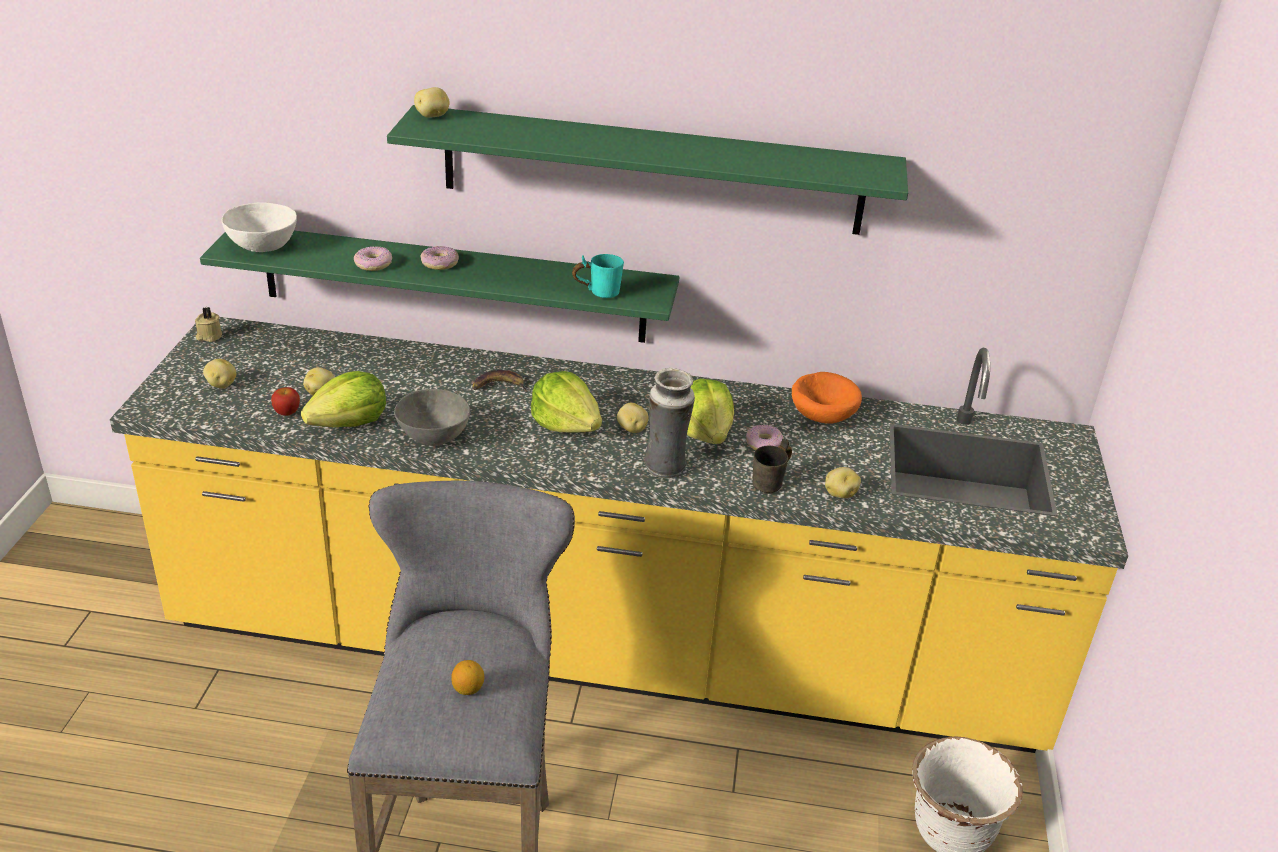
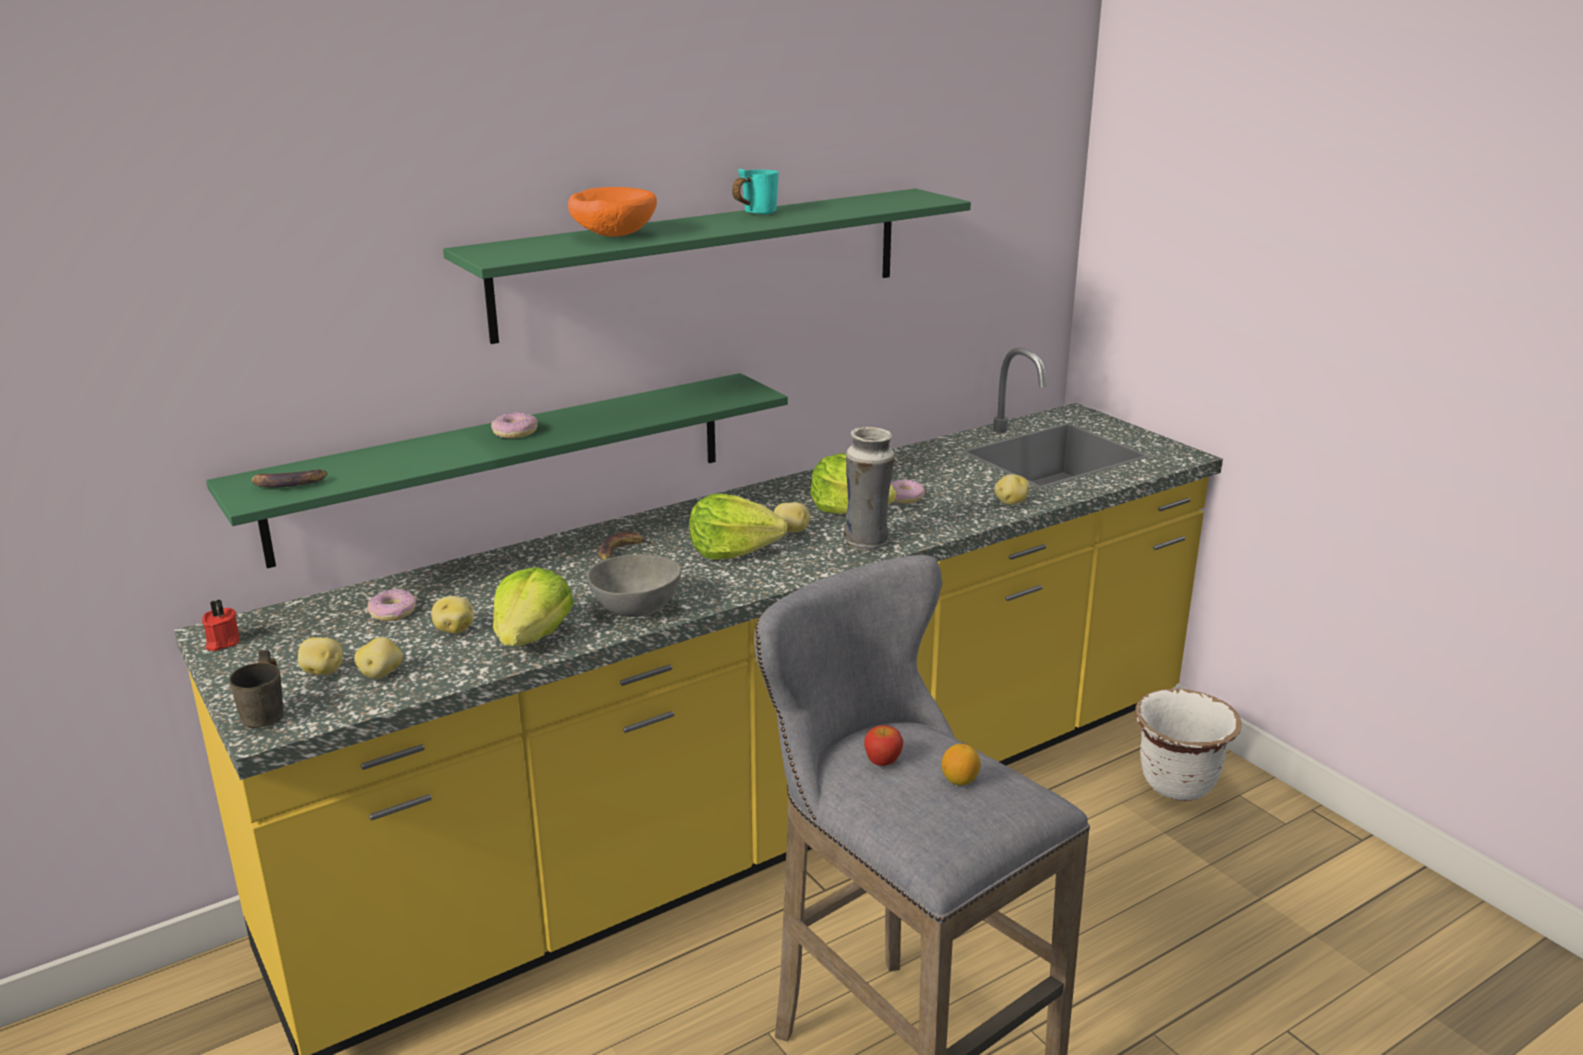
camera: 40 degrees left, 10 degrees down
(209, 336) = (222, 642): beige candle -> red candle
(261, 246) = (288, 484): white bowl -> banana
(287, 412) = (447, 659): apple -> apple (883, 761)
(373, 264) = (449, 454): donut -> donut (393, 612)
(433, 116) = (489, 249): potato -> potato (381, 674)
(598, 292) = (701, 402): turquoise mug -> turquoise mug (752, 214)
(773, 484) = (959, 517): grey mug -> grey mug (271, 714)
(821, 415) = (908, 464): orange bowl -> orange bowl (612, 235)

